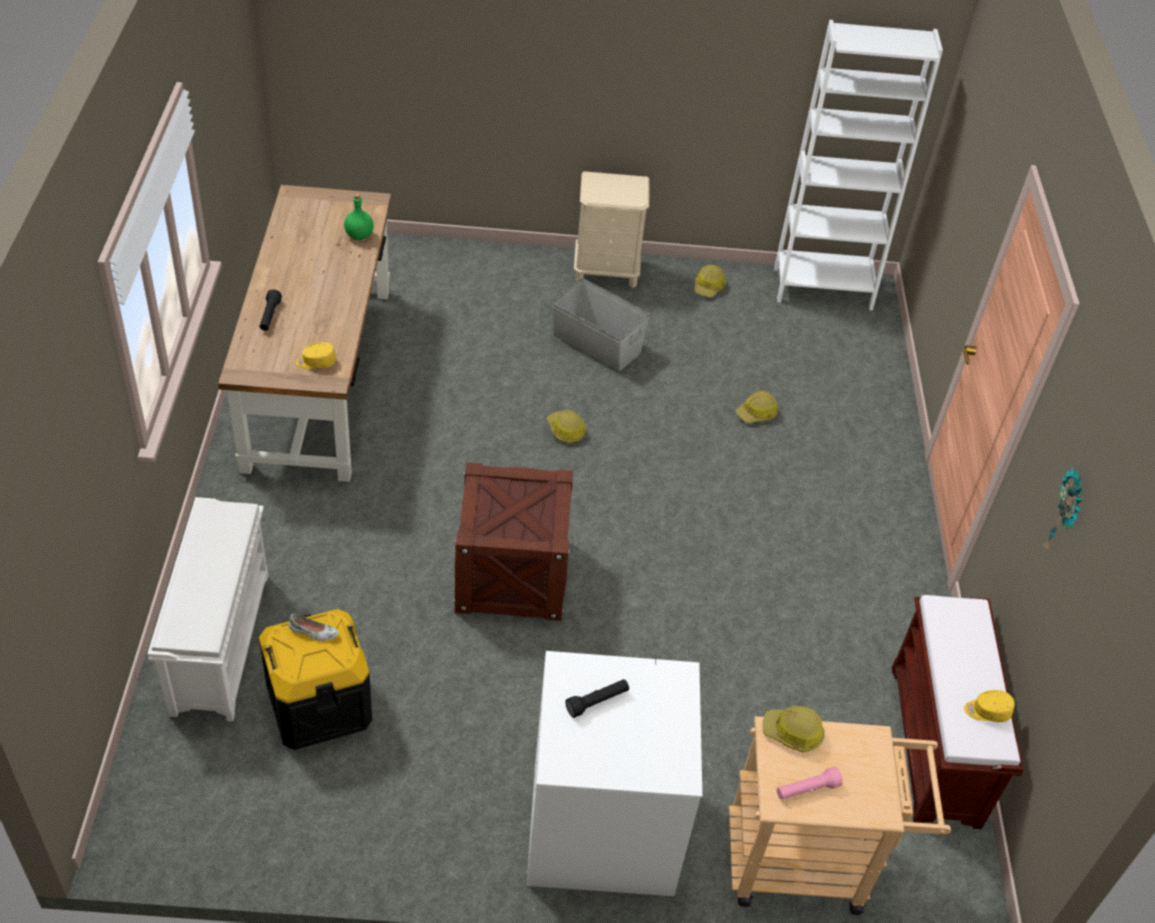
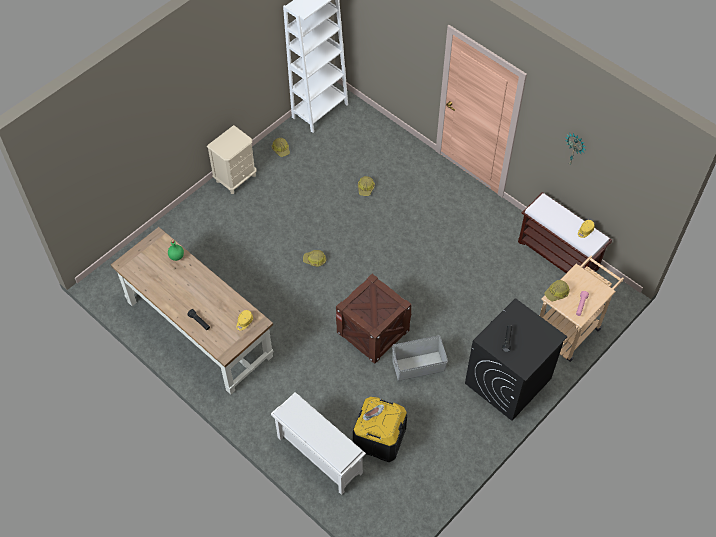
camera: 45 degrees left, 10 degrees up
(597, 343) = (276, 213): grey storage box -> grey storage box (419, 366)
(601, 827) = (507, 381): white washing machine -> black washing machine

